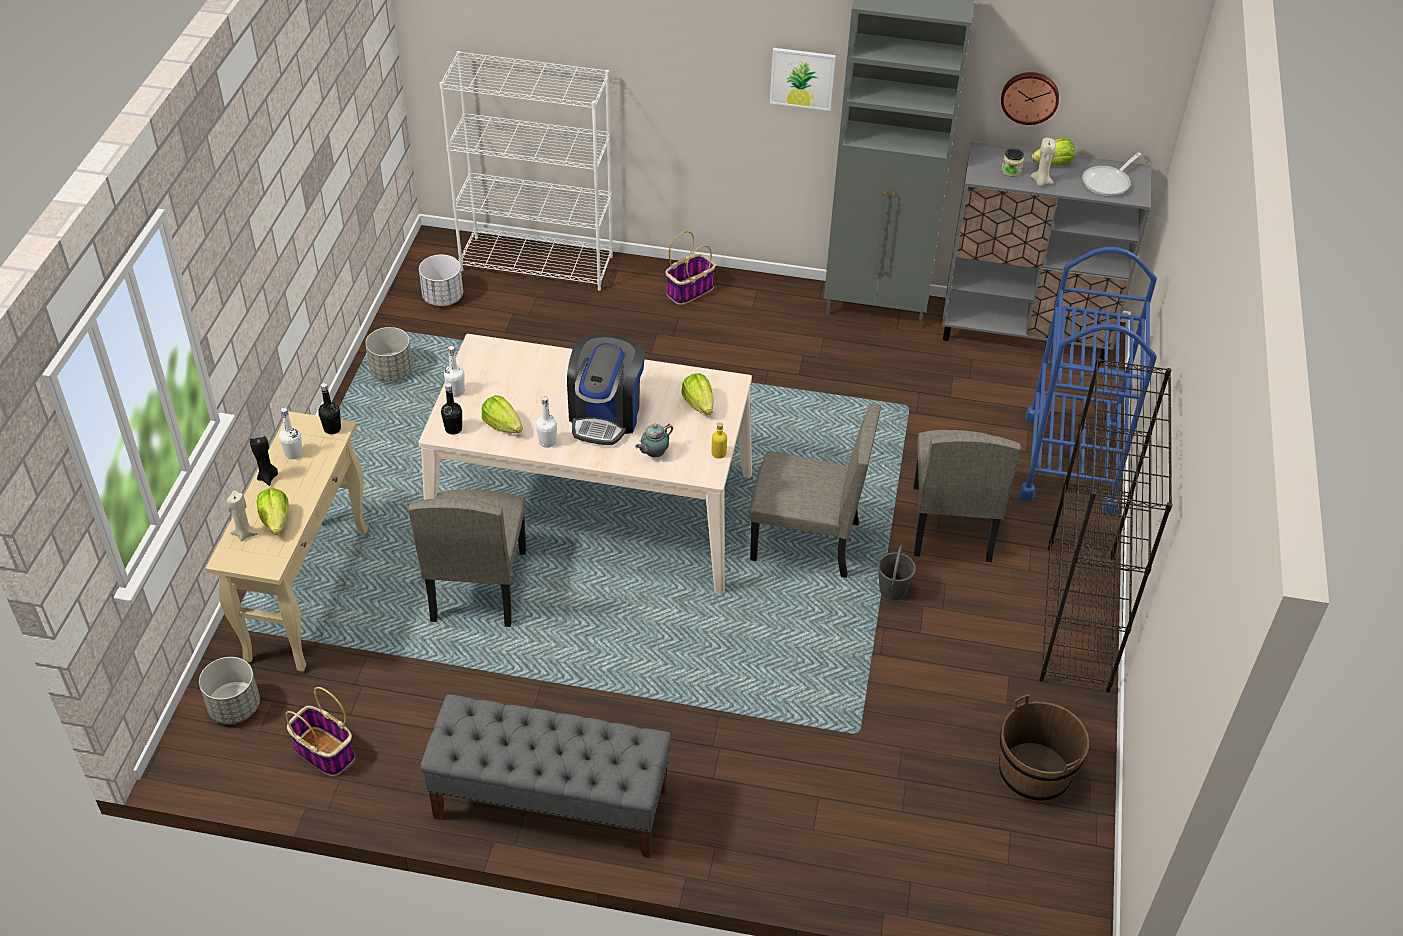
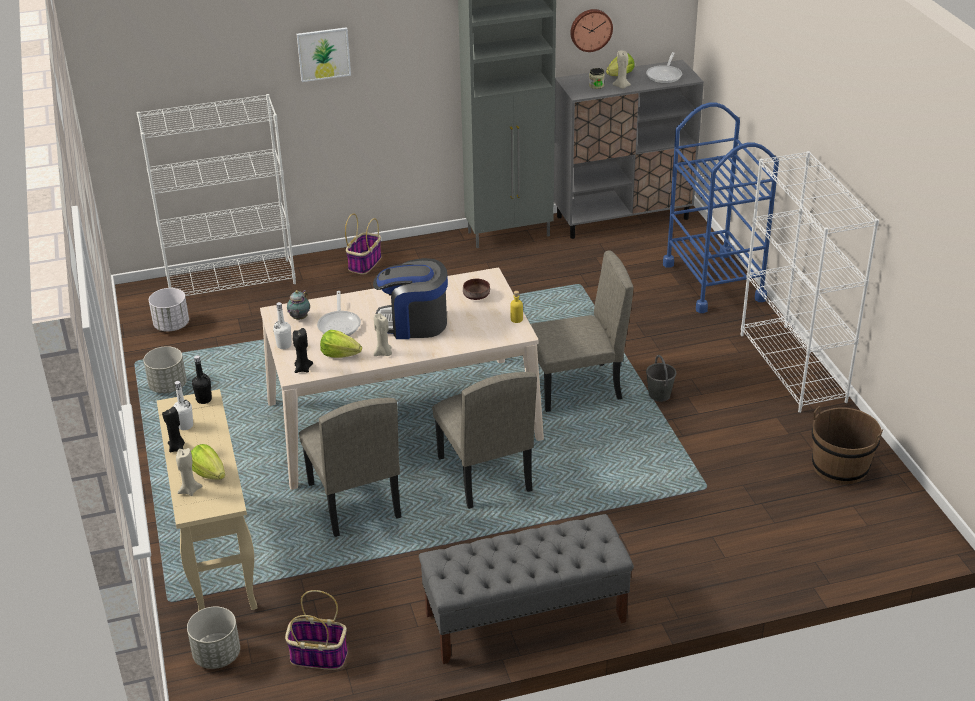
camera: 25 degrees left, 10 degrees down
(453, 429) = (303, 369): black bottle -> black candle
(529, 387) = (339, 324): none -> frying pan
(547, 442) = (383, 353): white bottle -> beige candle
(606, 415) = (413, 323): coffee machine -> coffee machine turned 105 degrees clockwise
(653, 454) = (470, 335): teapot -> teapot (299, 318)
(699, 404) = (476, 295): lettuce -> brown bowl
(802, 78) = (421, 60): picture -> picture (323, 54)
(950, 523) = (665, 342): beige chair -> beige chair (484, 474)
(1078, 618) = (793, 368): black bookcase -> white bookcase

